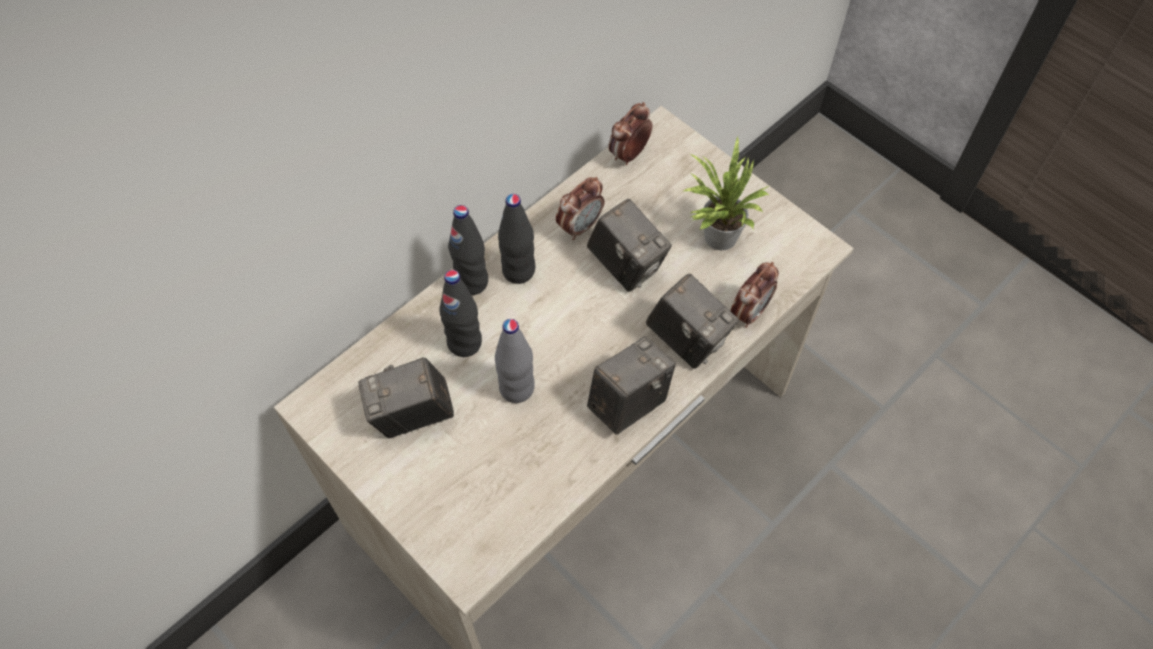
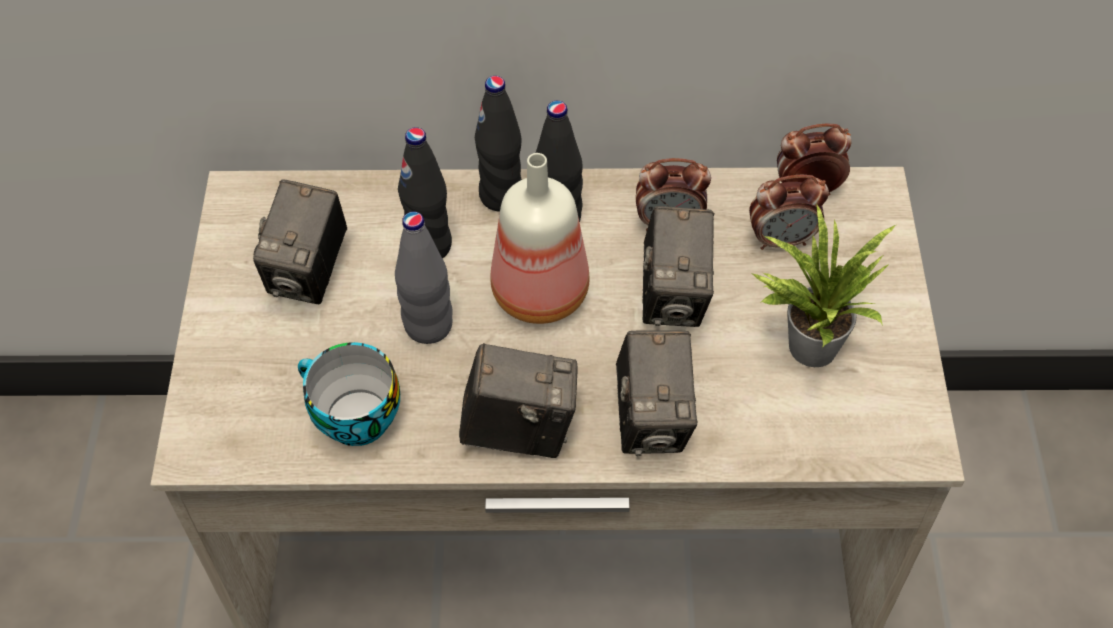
camera: 45 degrees right, 5 degrees down
(412, 415) = (309, 272): camera -> camera turned 105 degrees counterclockwise
(535, 474) = (352, 418): none -> cup
(553, 320) = (537, 291): none -> bottle
(749, 312) = (754, 448): alarm clock -> alarm clock (782, 240)

